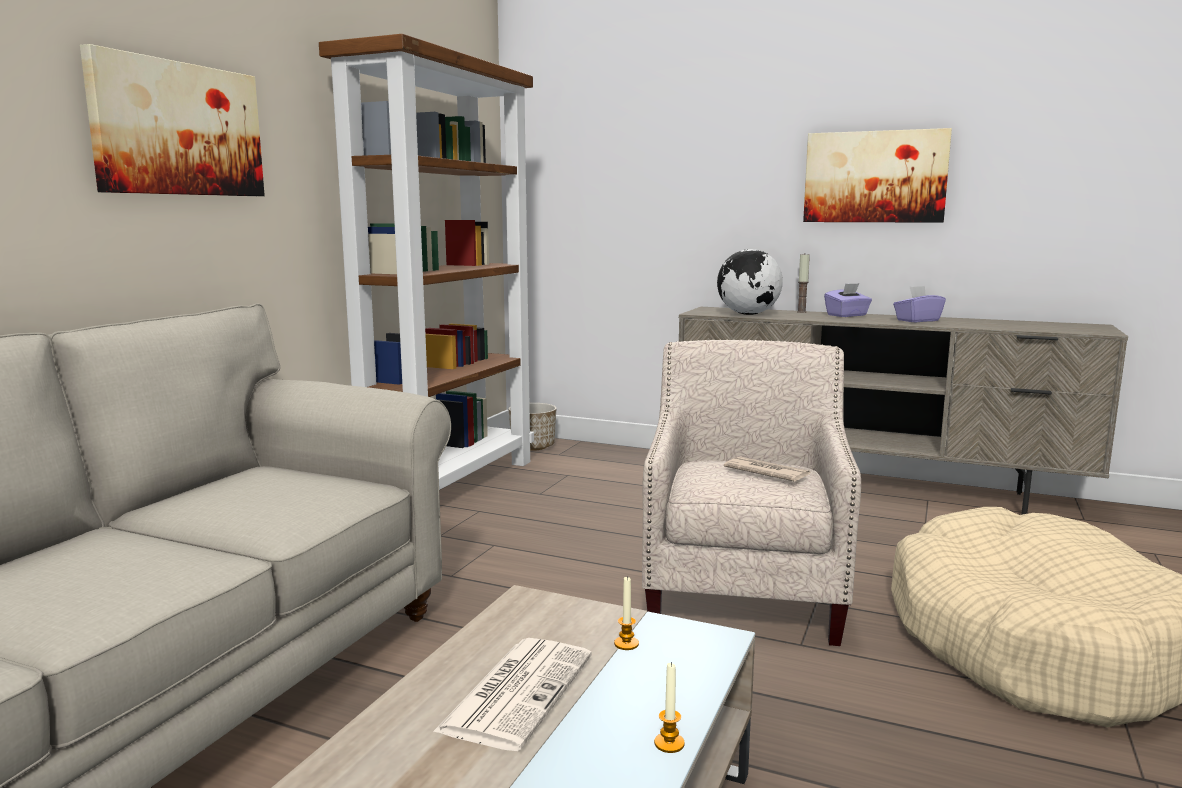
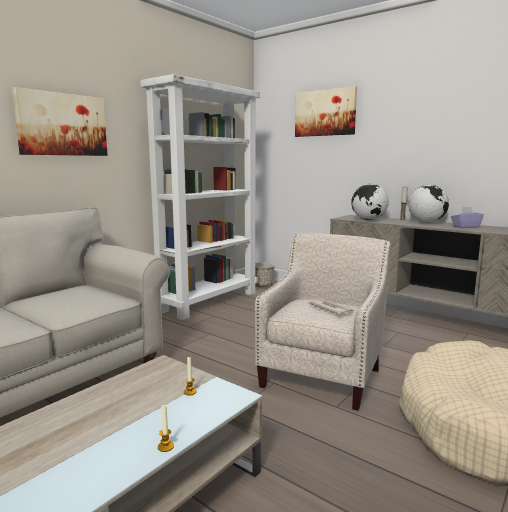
camera: 15 degrees right, 0 degrees up
(452, 485) = (209, 301): brown bookcase -> white bookcase
(517, 691) = (118, 408): newspaper -> none
(847, 315) = (426, 222): purple tissue box -> globe
(875, 177) = (448, 142): picture -> picture (325, 113)

